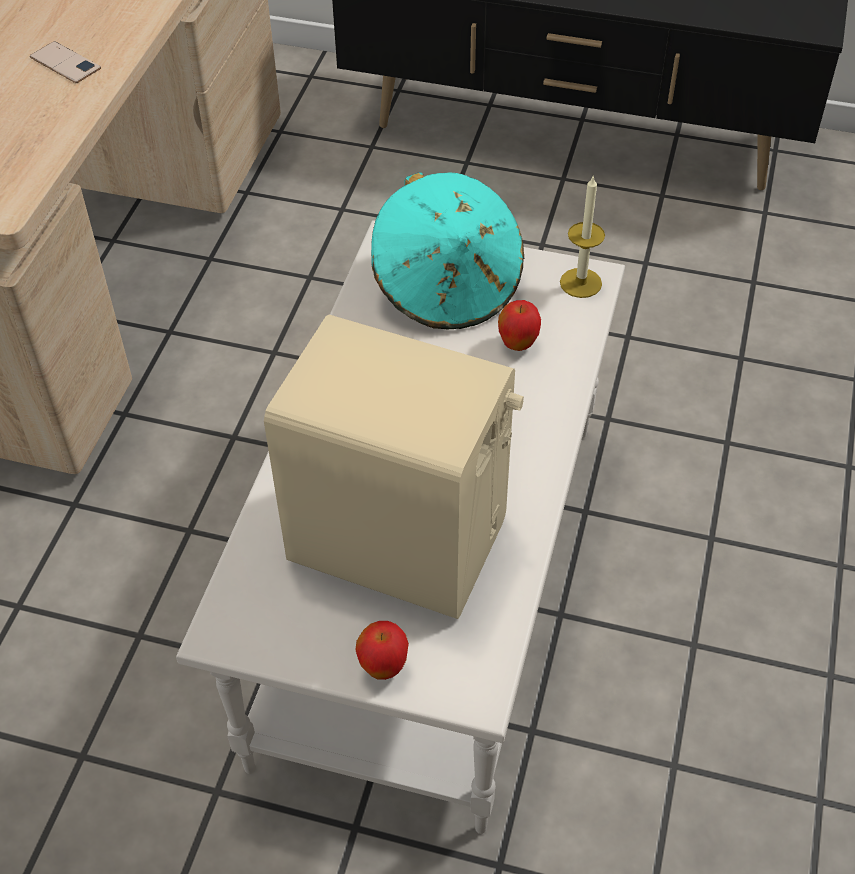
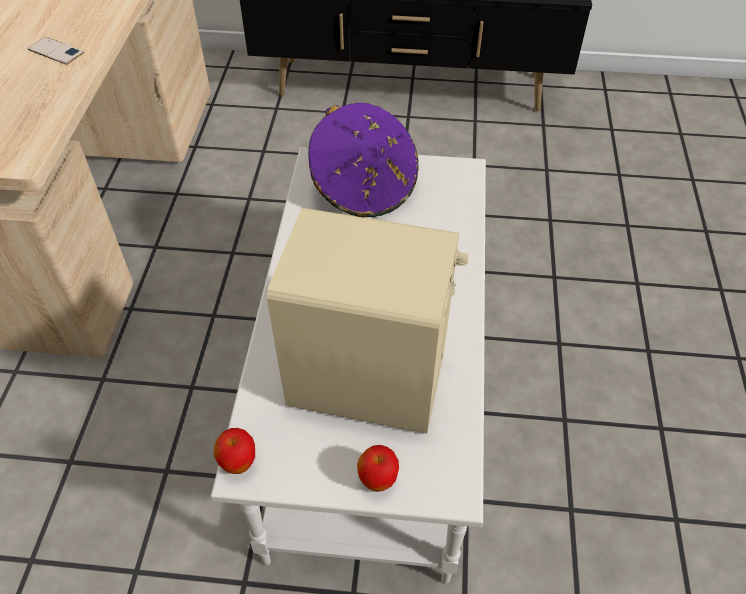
camera: 10 degrees left, 0 degrees up
(448, 287) = (364, 187): turquoise hat -> purple hat
(518, 345) = (424, 222): apple -> apple (239, 464)
(580, 283) = (458, 174): candle -> none

